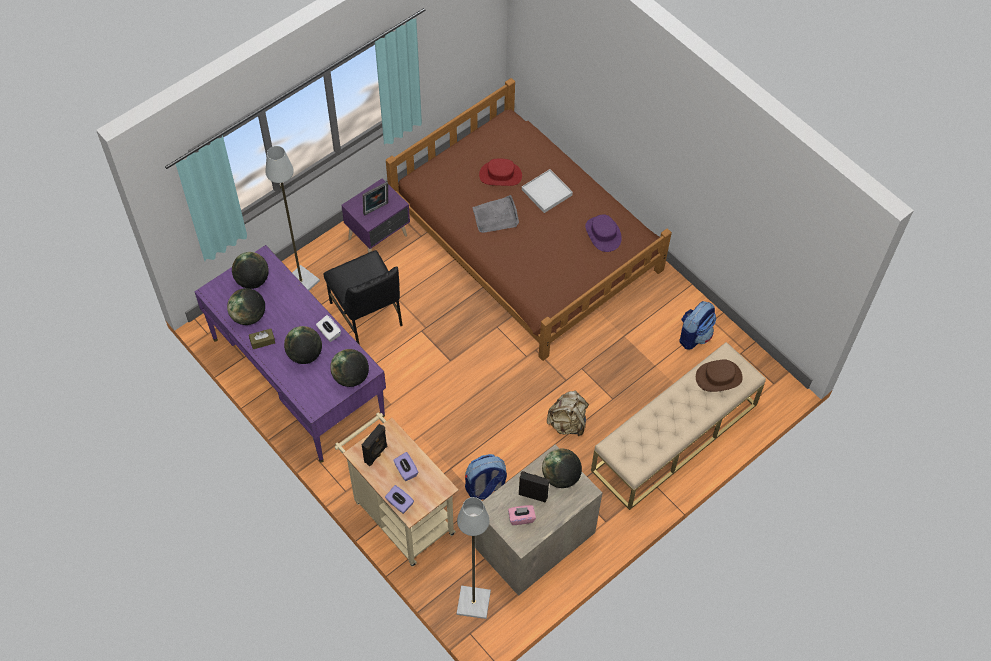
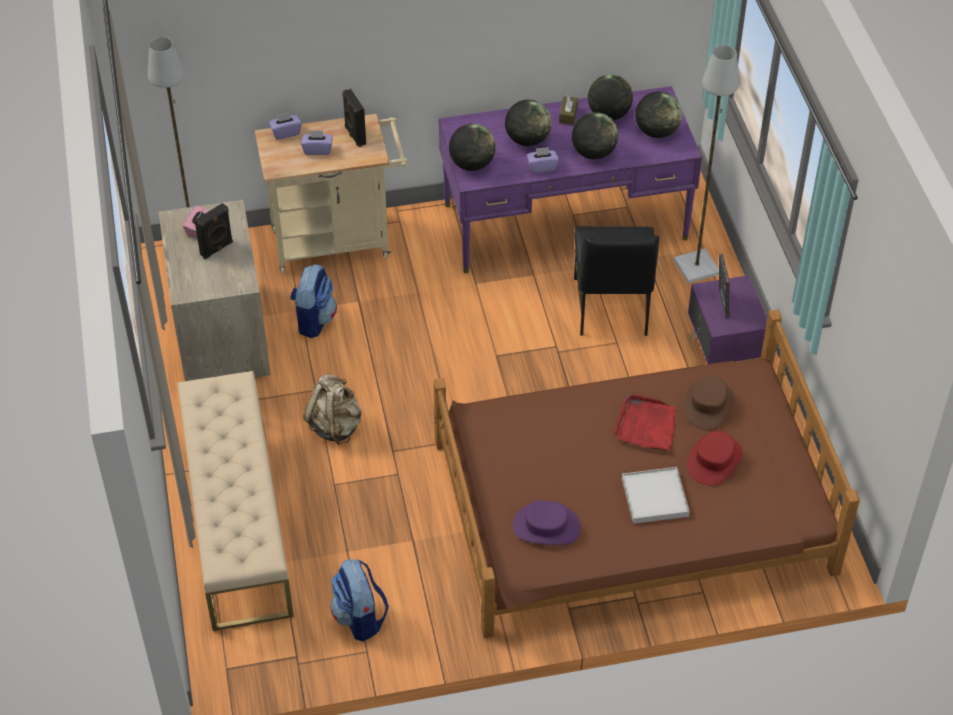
camera: 120 degrees right, 10 degrees down
(329, 333) = (542, 167): white tissue box -> purple tissue box
(367, 314) = (611, 307): black chair -> black chair turned 90 degrees counterclockwise
(496, 217) = (646, 426): grey tray -> red tray
(561, 476) = (218, 279): globe -> globe (593, 153)
(718, 377) = (242, 530): brown hat -> brown hat (708, 405)

